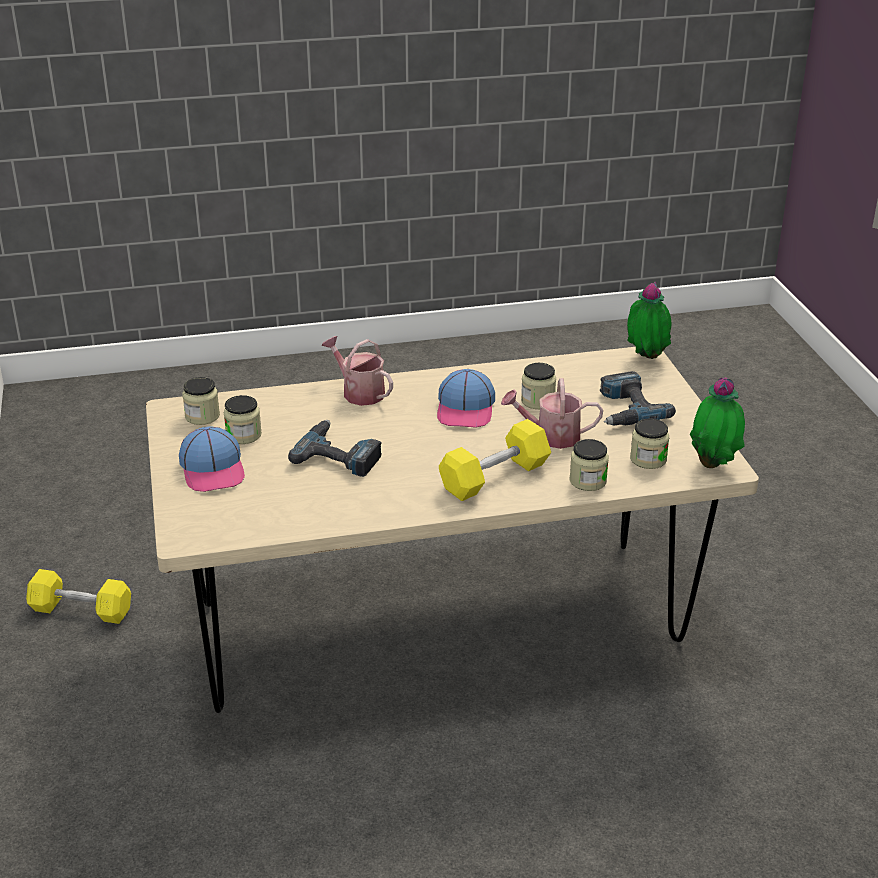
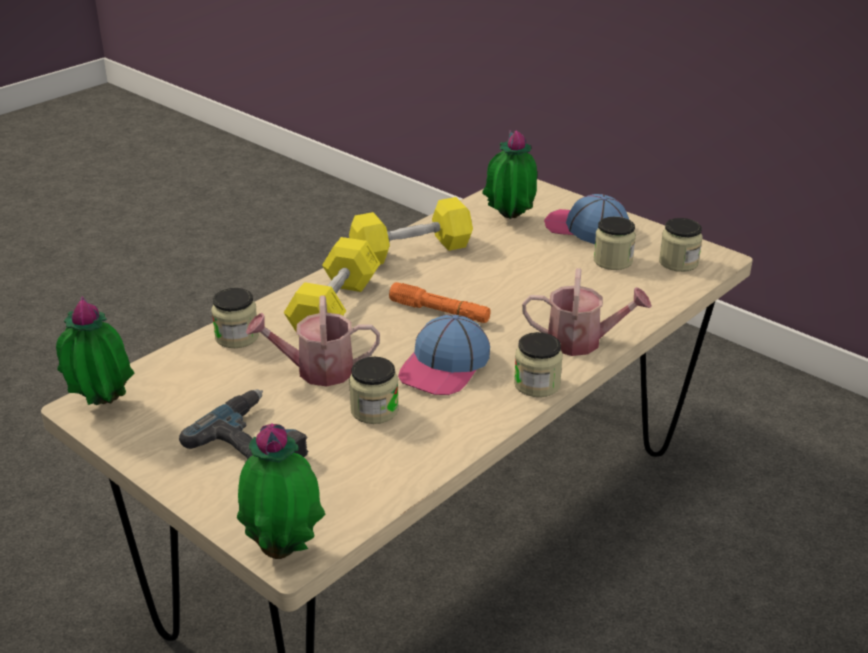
camera: 145 degrees right, 0 degrees up
(81, 610) = (738, 405): yellow dumbbell -> yellow dumbbell (411, 251)
(258, 502) = (509, 221): none -> potted plant
(339, 455) = (503, 276): power drill -> none
(423, 445) = (440, 312): none -> orange flashlight
(466, 409) = (445, 367): cap -> cap turned 120 degrees counterclockwise
(551, 436) = (317, 370): watering can -> watering can turned 150 degrees counterclockwise
(648, 459) = (185, 384): jar -> jar (537, 384)

